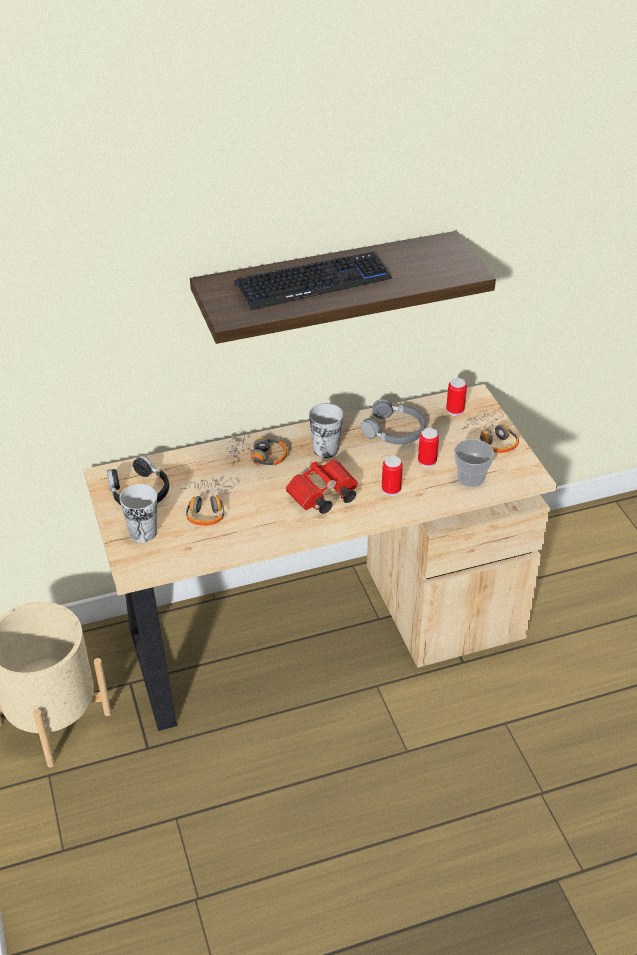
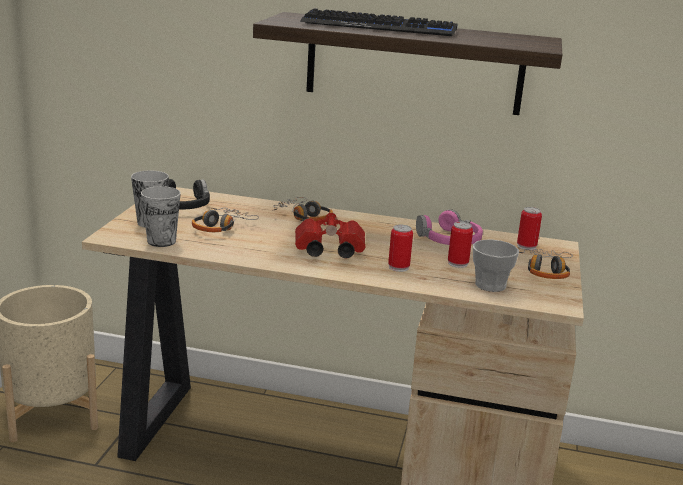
camera: 30 degrees right, 20 degrees down
(325, 449) = (369, 231): cup -> cup (161, 241)
(394, 431) = (449, 240): grey headphones -> pink headphones

